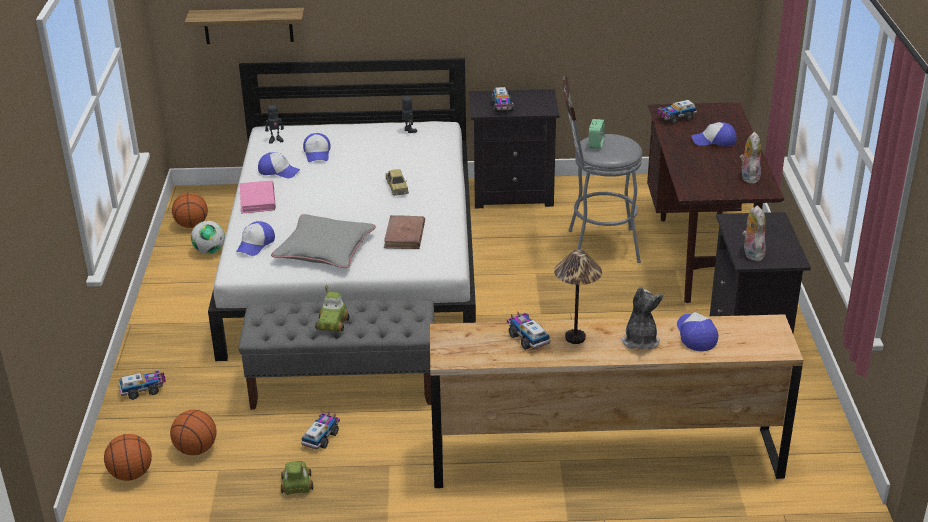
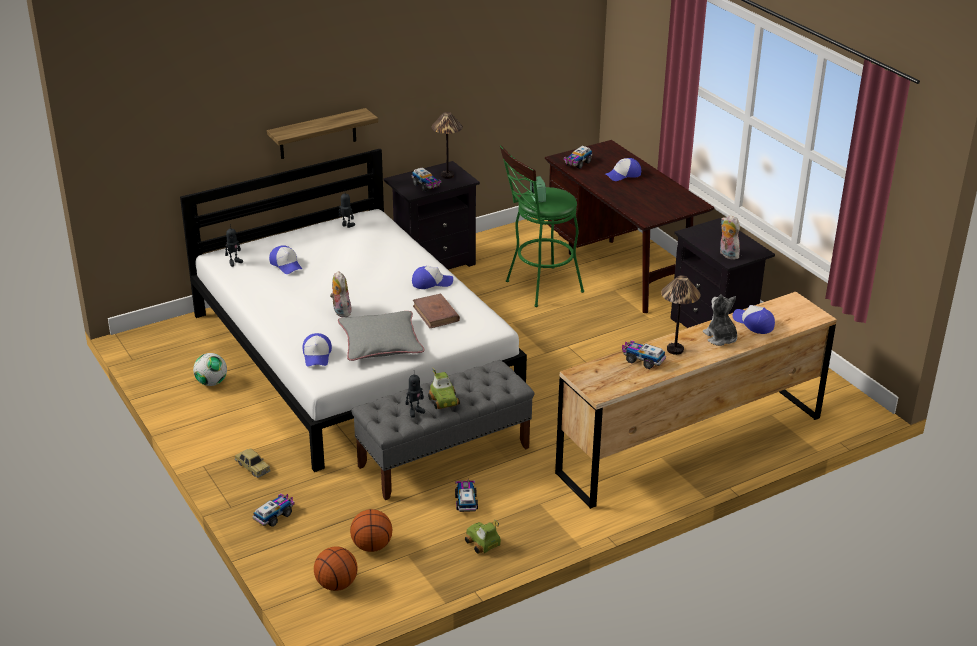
camera: 30 degrees left, 0 degrees up
(191, 225) = (169, 365): basketball -> none
(248, 25) = (184, 158): shelf -> shelf (317, 134)
(257, 200) = (276, 318): pink book -> none
(278, 171) = (268, 288): cap -> cap (431, 282)
(295, 326) = (415, 412): none -> toy robot
(397, 187) = (388, 276): toy car -> toy car (252, 467)
(533, 102) = (447, 175): none -> table lamp
(596, 246) = (539, 288): grey stool -> green stool
(748, 177) = (675, 197): plush toy -> plush toy (340, 311)

